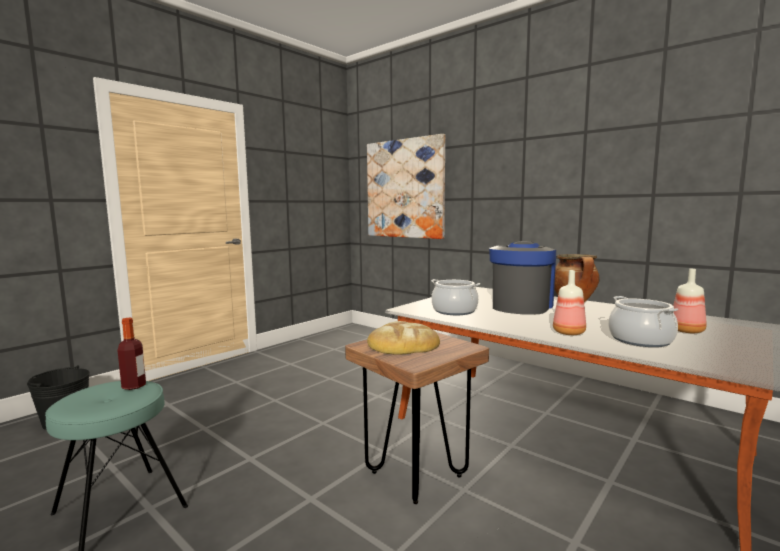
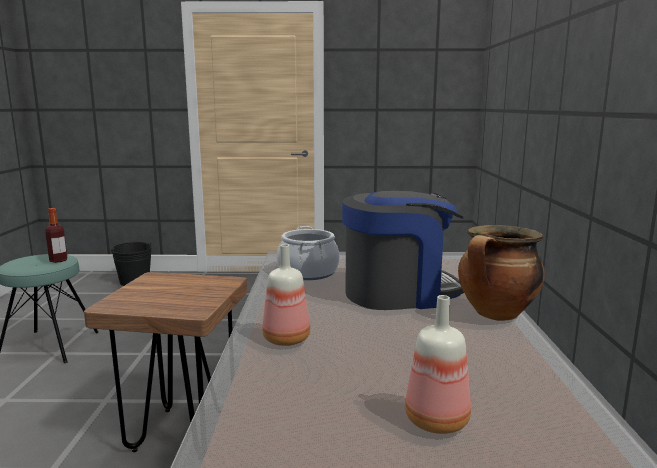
camera: 50 degrees right, 5 degrees up
(402, 344) = (170, 287): bread -> none
(405, 189) = (511, 93): picture -> none
(640, 340) = (308, 388): cooking pot -> none

